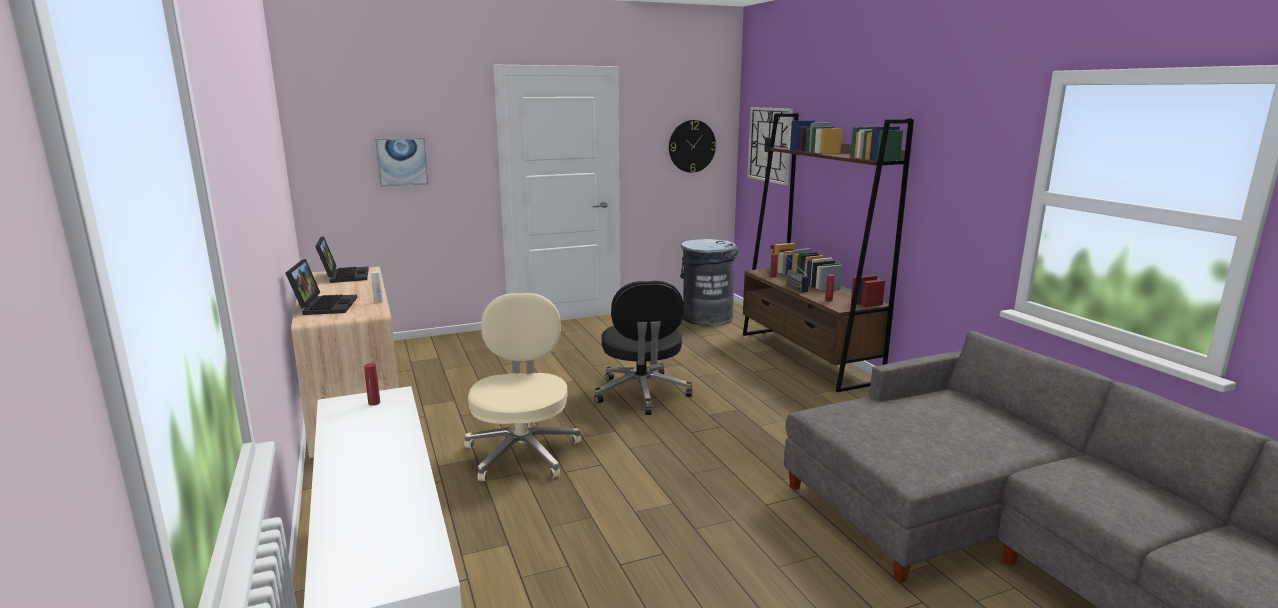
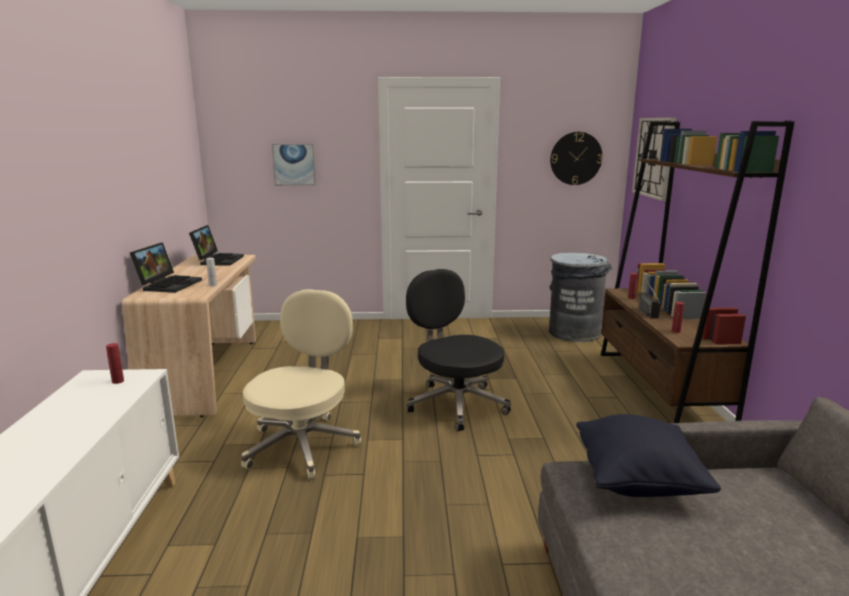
camera: 20 degrees right, 0 degrees up
(642, 394) = (455, 404): black office chair -> black office chair turned 135 degrees clockwise
(868, 412) = (637, 482): none -> black pillow

